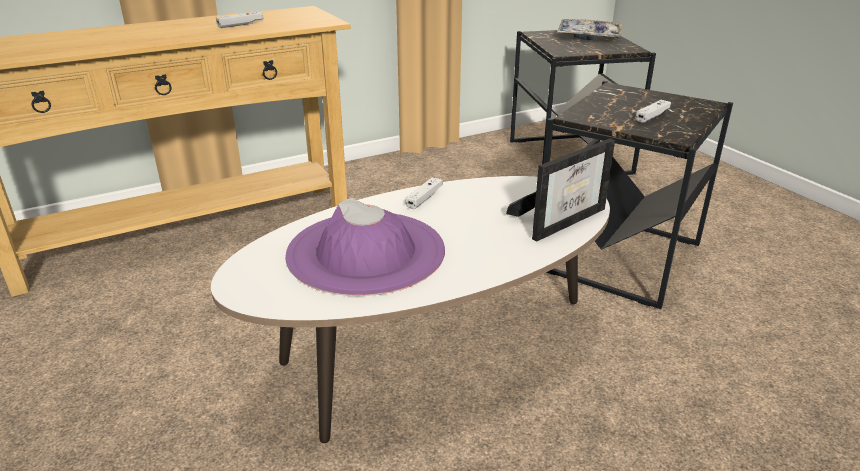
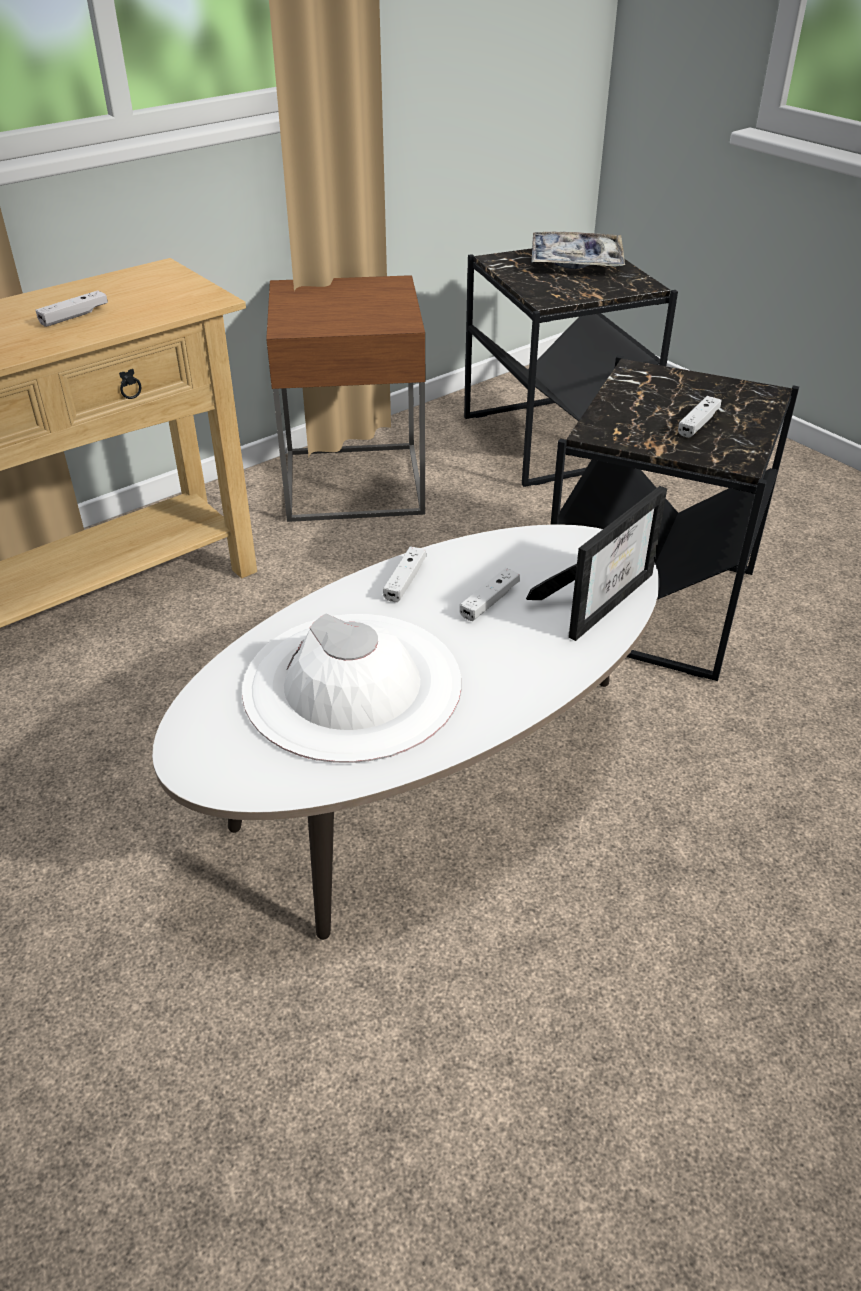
camera: 10 degrees left, 10 degrees up
(366, 252) = (352, 686): purple hat -> white hat
(427, 171) = (354, 482): none -> brown side table
(480, 214) = (489, 601): none -> white game controller

